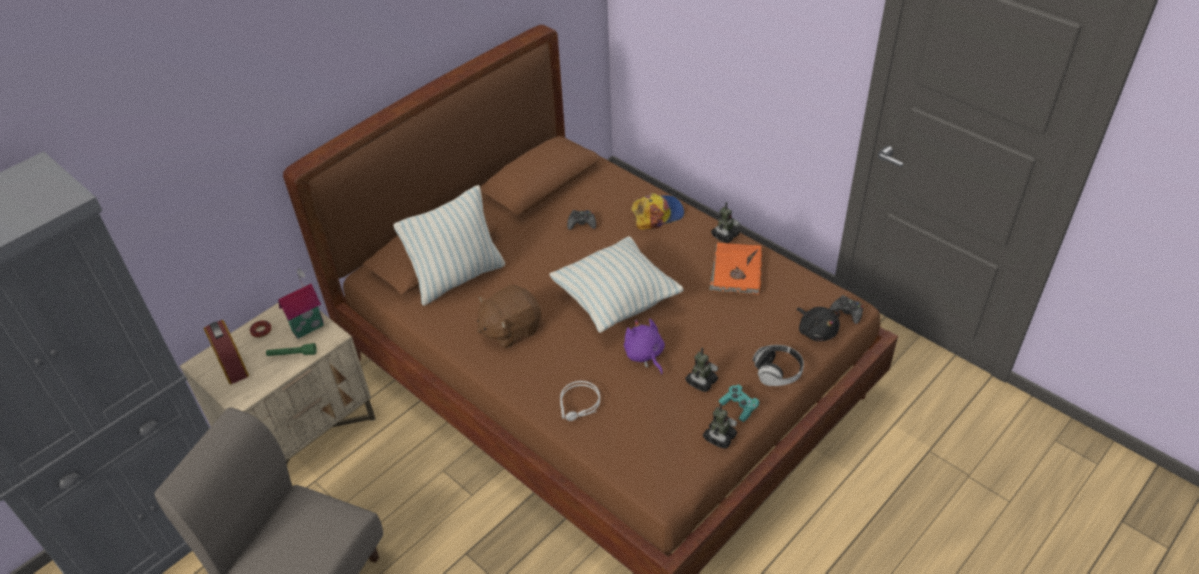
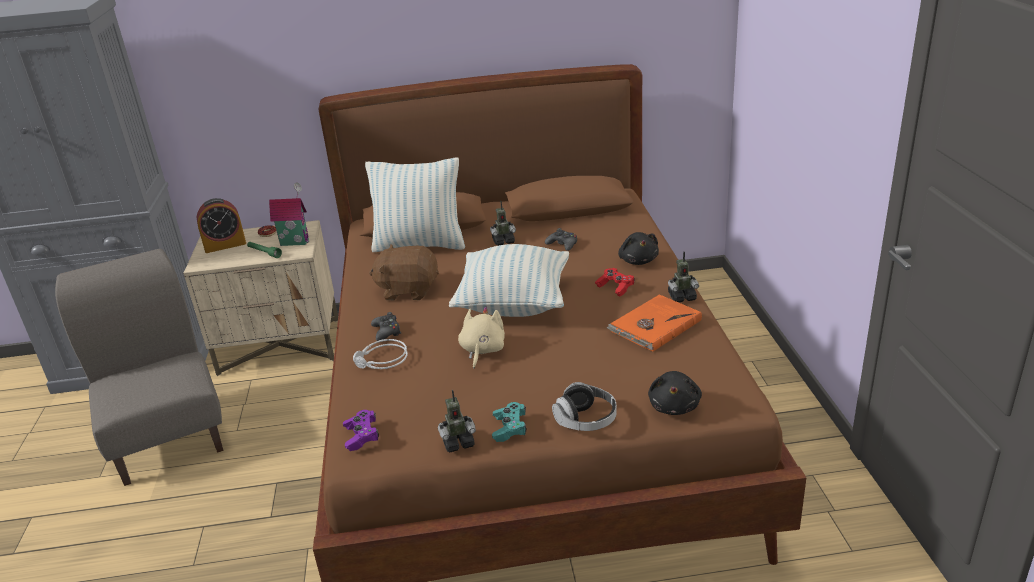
camera: 40 degrees right, 15 degrees down
(232, 365) = (225, 245): alarm clock -> alarm clock turned 120 degrees counterclockwise
(644, 355) = (482, 350): purple plush toy -> beige plush toy
(650, 473) = (362, 436): none -> purple game controller
(657, 214) = (638, 260): cap -> black plush toy
(671, 249) = (615, 287): none -> red game controller
(701, 382) = (503, 393): toy robot -> toy robot (503, 241)
(846, 312) = (730, 405): black game controller -> black game controller (386, 332)

